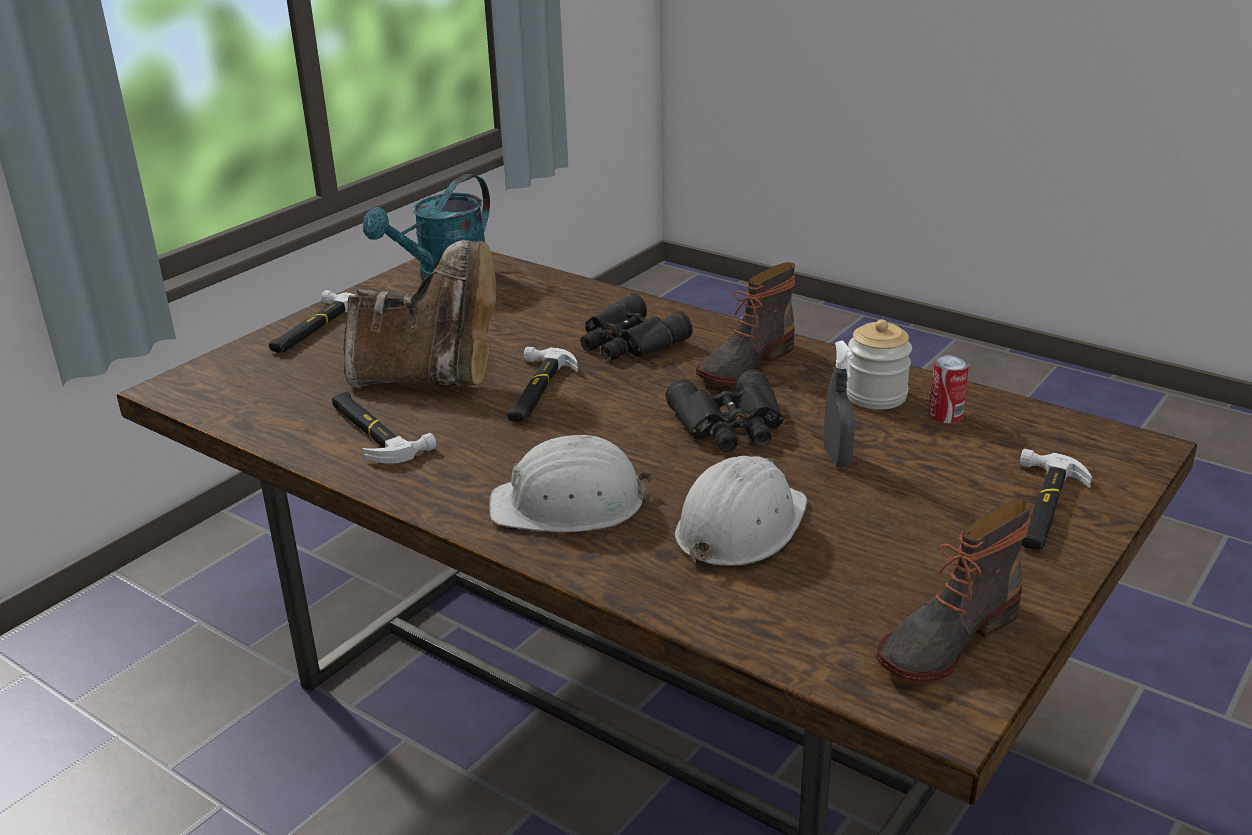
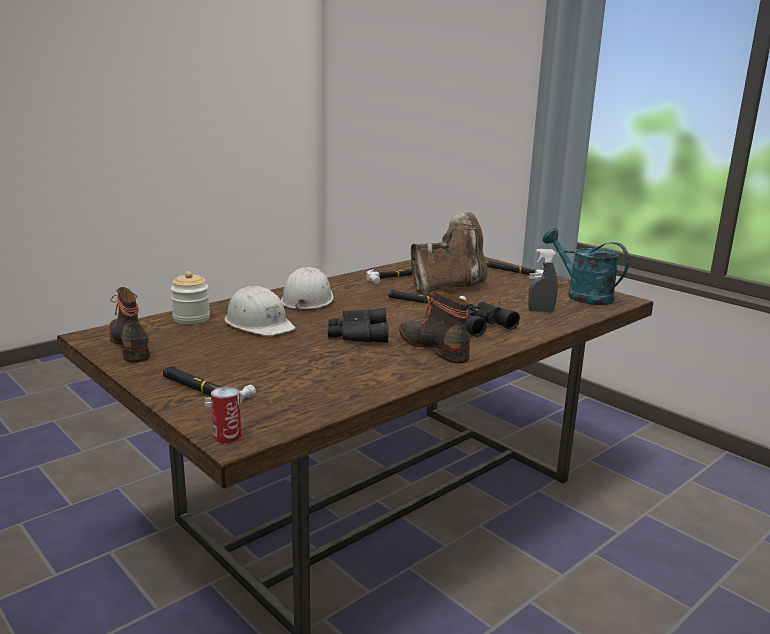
camera: 100 degrees right, 10 degrees down
(429, 378) = (448, 287): brown boot -> brown boot turned 135 degrees counterclockwise
(837, 457) = (303, 351): grey spray bottle -> grey spray bottle (541, 311)
(876, 396) = (369, 373): jar -> jar (191, 318)
(945, 415) = (330, 388): can -> can (227, 436)

